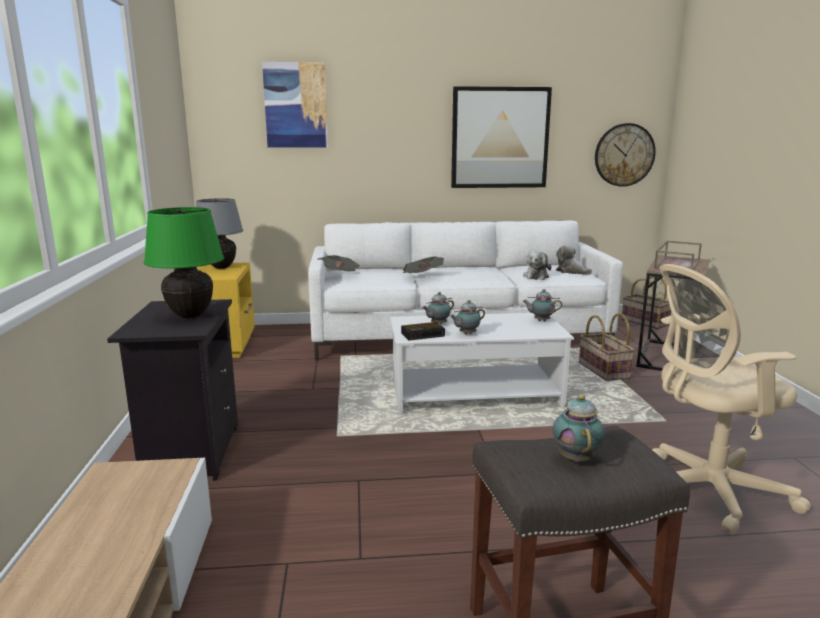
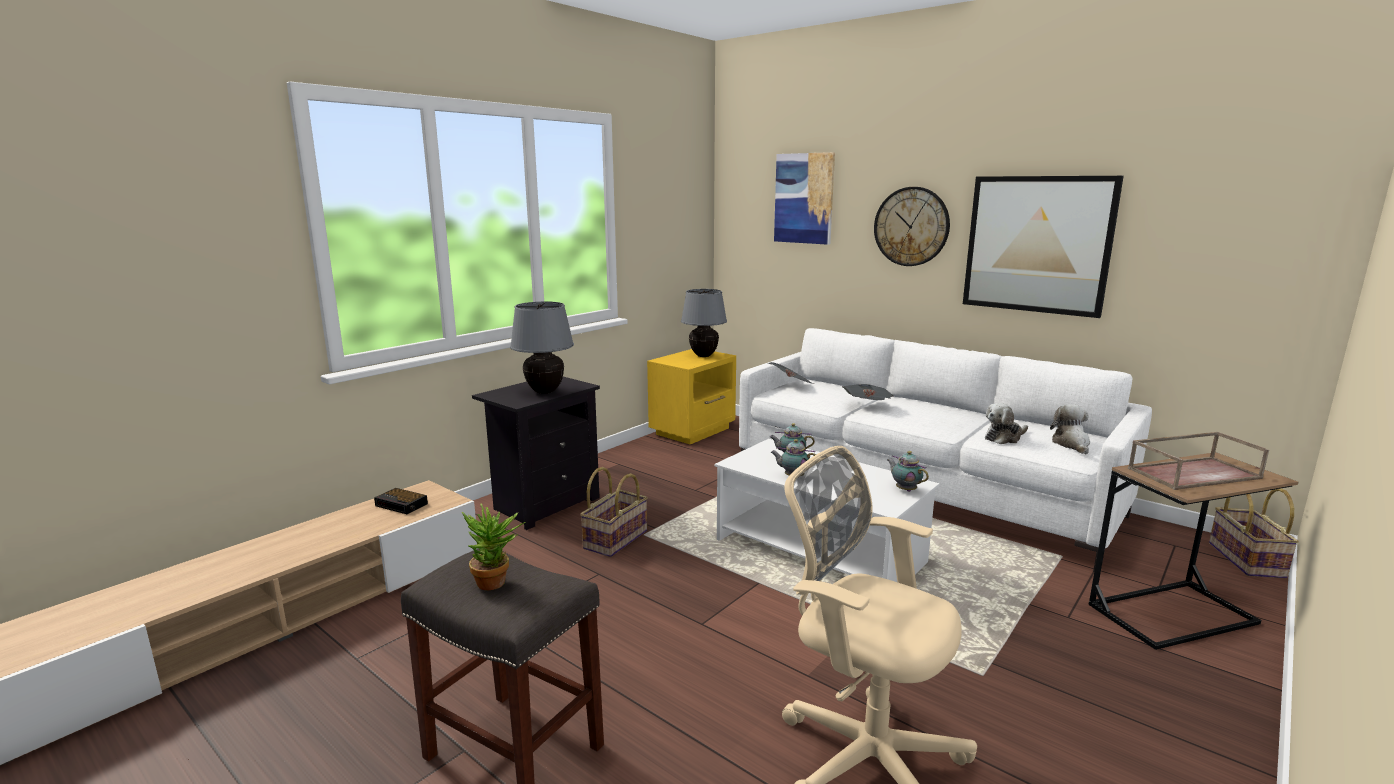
camera: 45 degrees right, 0 degrees up
(190, 315) = (544, 391): green table lamp -> grey table lamp
(423, 334) = (754, 464): alarm clock -> alarm clock (402, 505)
(575, 458) = (497, 583): teapot -> potted plant
(602, 370) = (1025, 589): basket -> basket (615, 539)
(624, 155) = (1256, 282): wall clock -> wall clock (911, 226)

